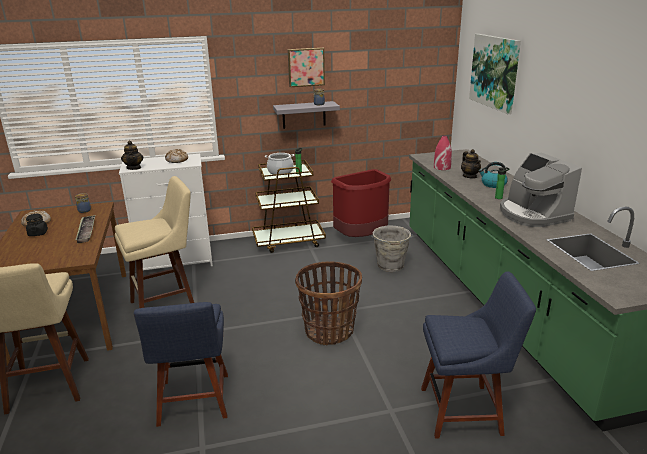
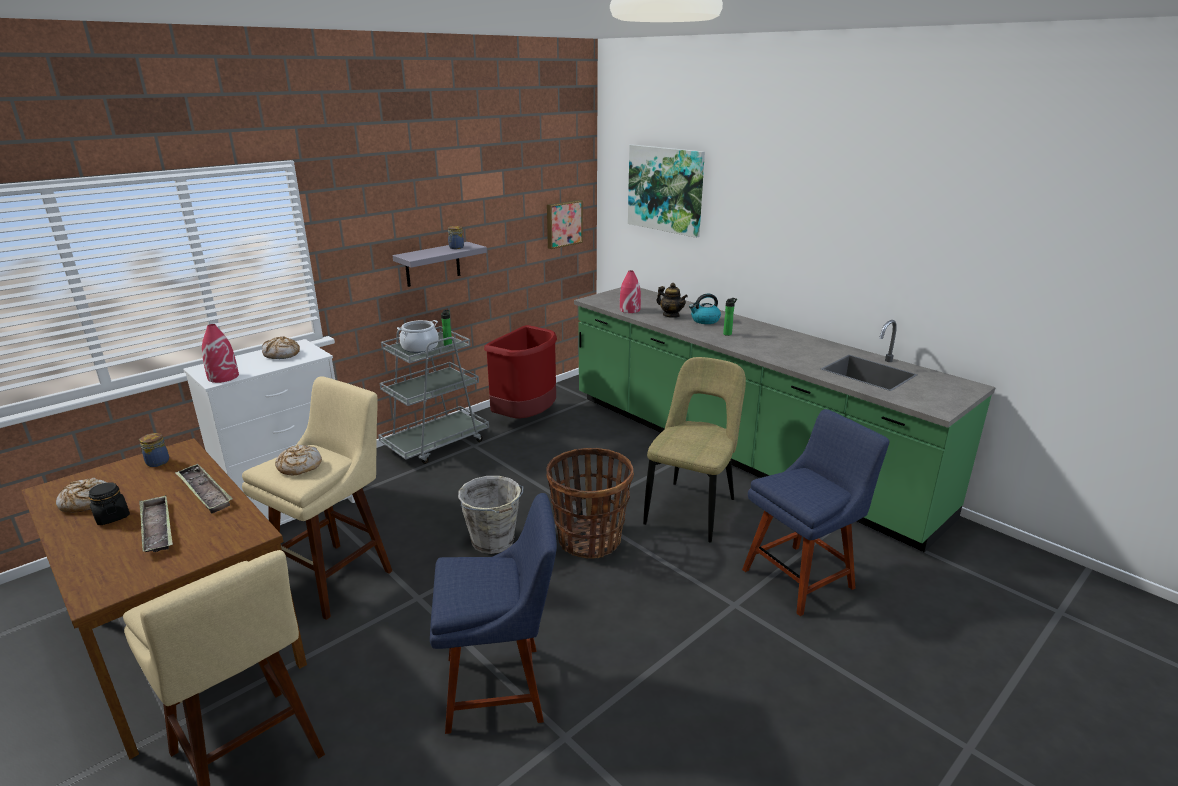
camera: 30 degrees left, 0 degrees up
(48, 244) = (157, 529): none -> tray
(134, 168) = (223, 377): teapot -> red vase
(140, 228) = (299, 466): none -> bread
(193, 402) = (500, 687): blue chair -> blue chair turned 60 degrees counterclockwise
(289, 241) = (436, 443): brown cart -> grey cart
(306, 67) = (431, 197): picture -> picture (563, 223)
(390, 266) = (591, 444): grey bucket -> grey bucket (493, 542)
(423, 333) = (692, 509): none -> beige chair
(532, 214) = (779, 346): coffee machine -> none

